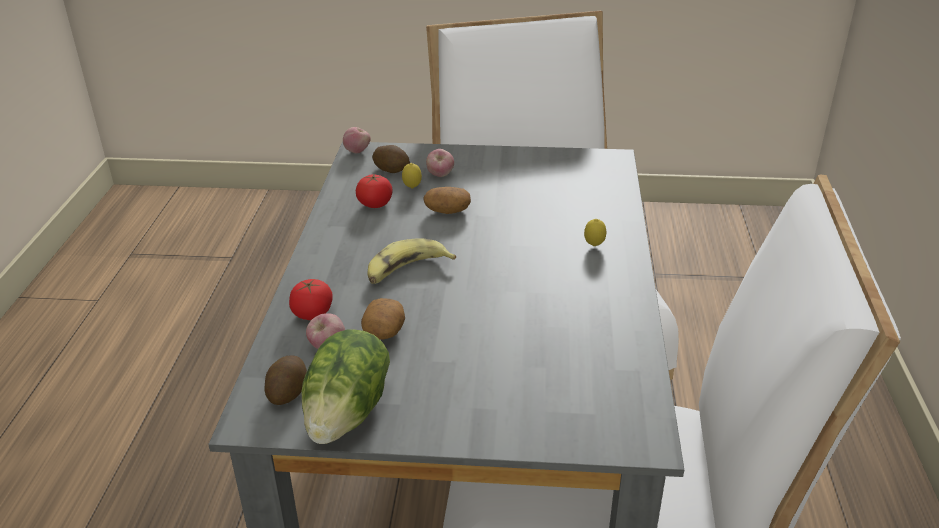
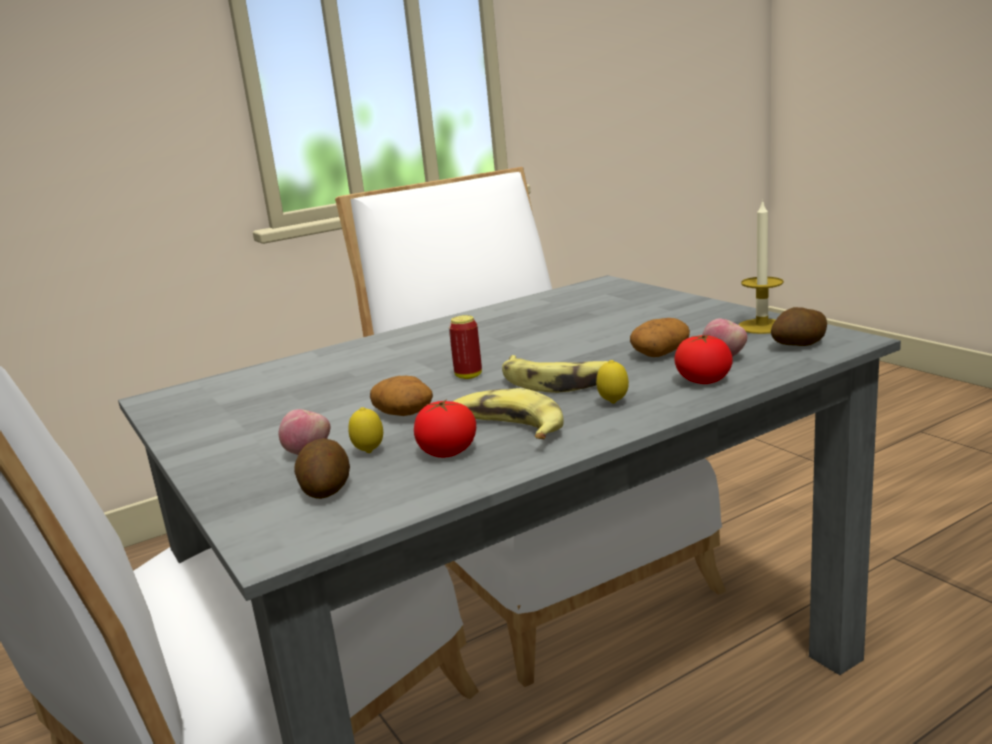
camera: 125 degrees left, 15 degrees down
(349, 412) = (762, 326): lettuce -> candle
(357, 151) = (282, 546): apple -> none
(372, 227) = (507, 428): none -> banana
(475, 250) = (468, 376): none -> can
(594, 246) = (386, 349): lemon -> lemon (613, 403)

